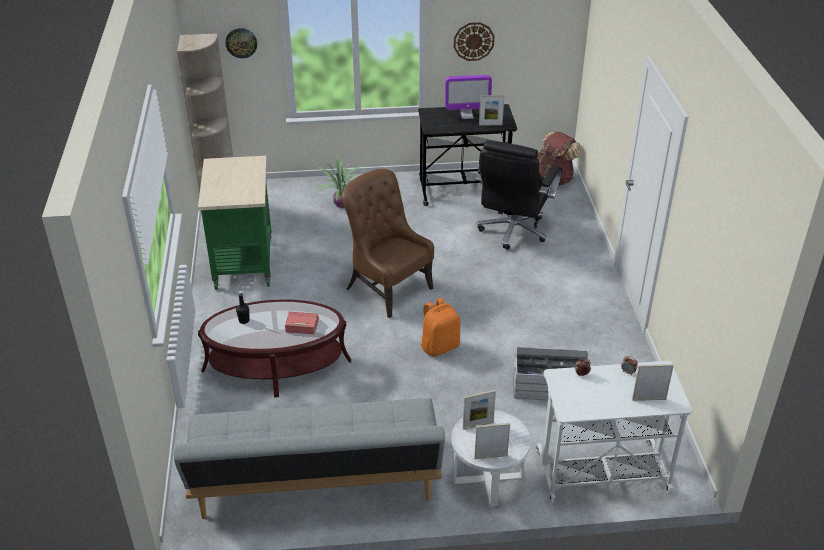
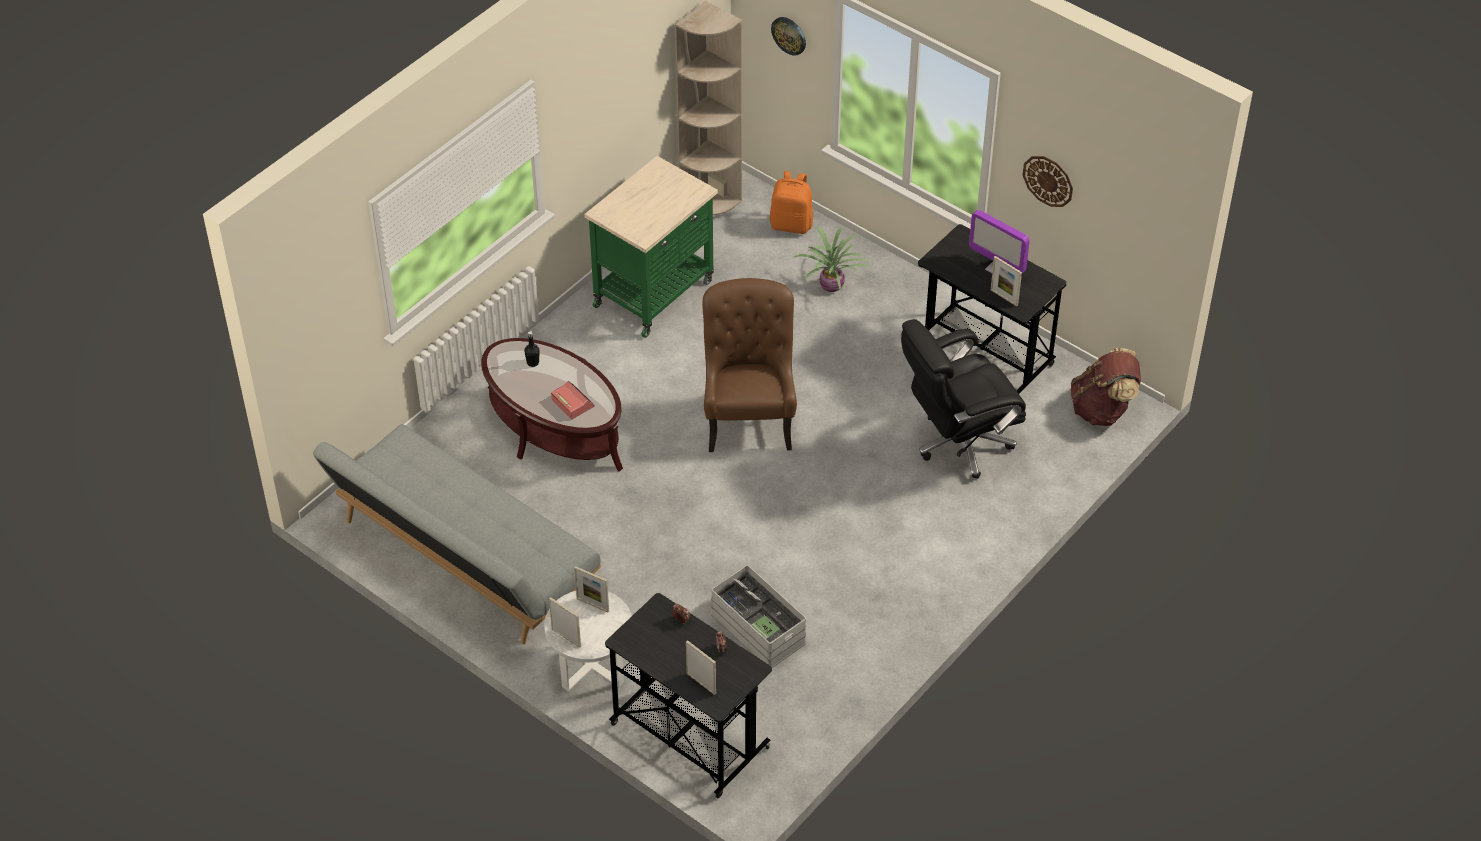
camera: 45 degrees right, 10 degrees up
(439, 346) = (715, 515): orange backpack -> orange backpack (791, 224)
(601, 472) = (689, 736): white desk -> black desk

